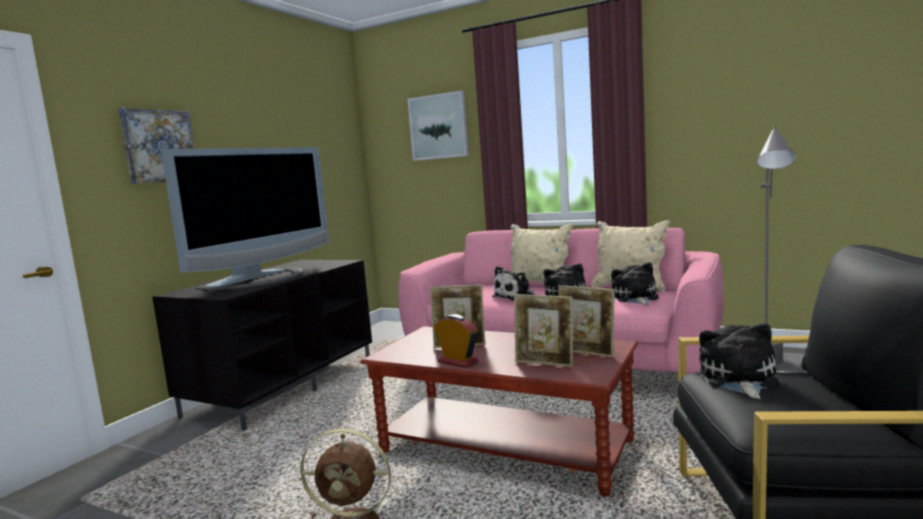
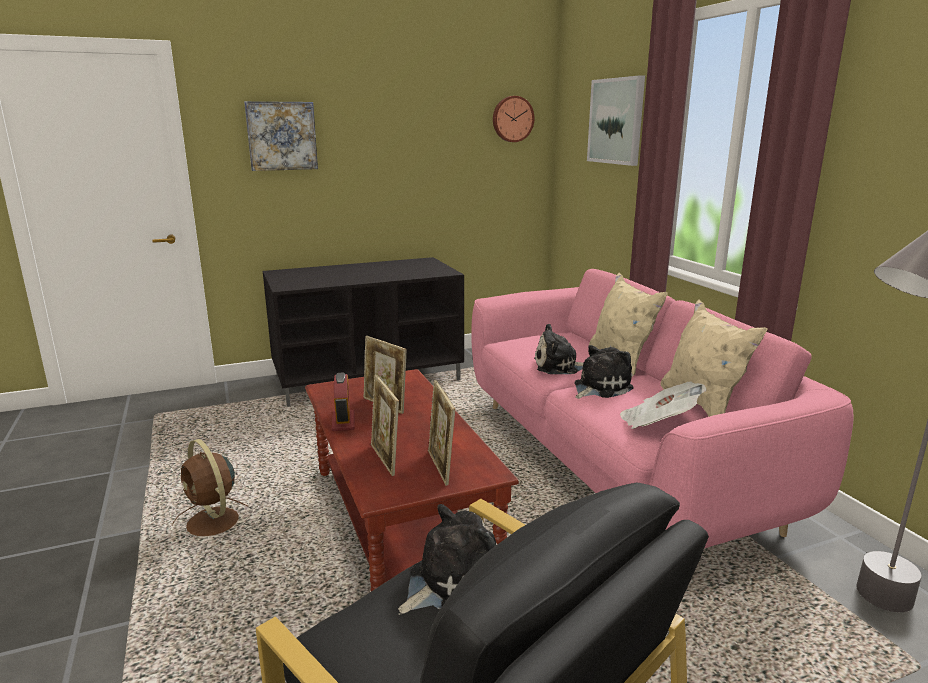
camera: 40 degrees right, 10 degrees up
(261, 278) = (349, 274): television -> none
(337, 133) = (512, 119): none -> wall clock
(635, 298) = (658, 423): plush toy -> newspaper

